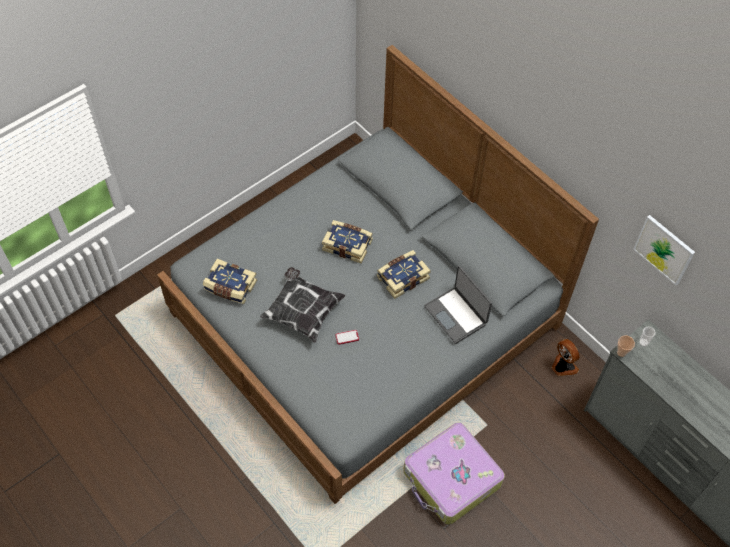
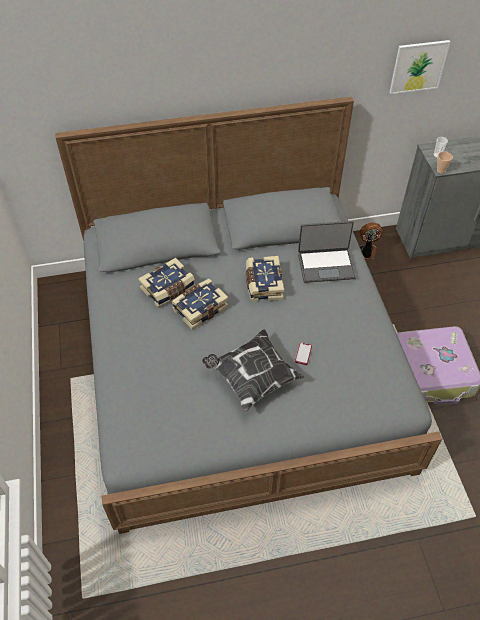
camera: 60 degrees left, 5 degrees down
(230, 287) = (180, 430): book -> book (168, 289)

